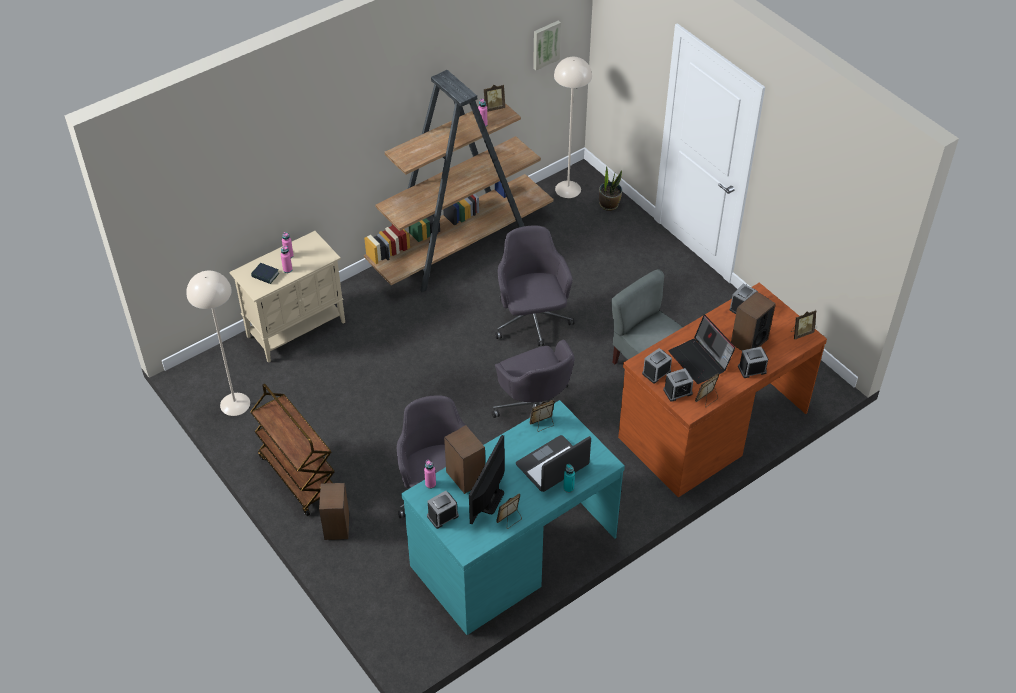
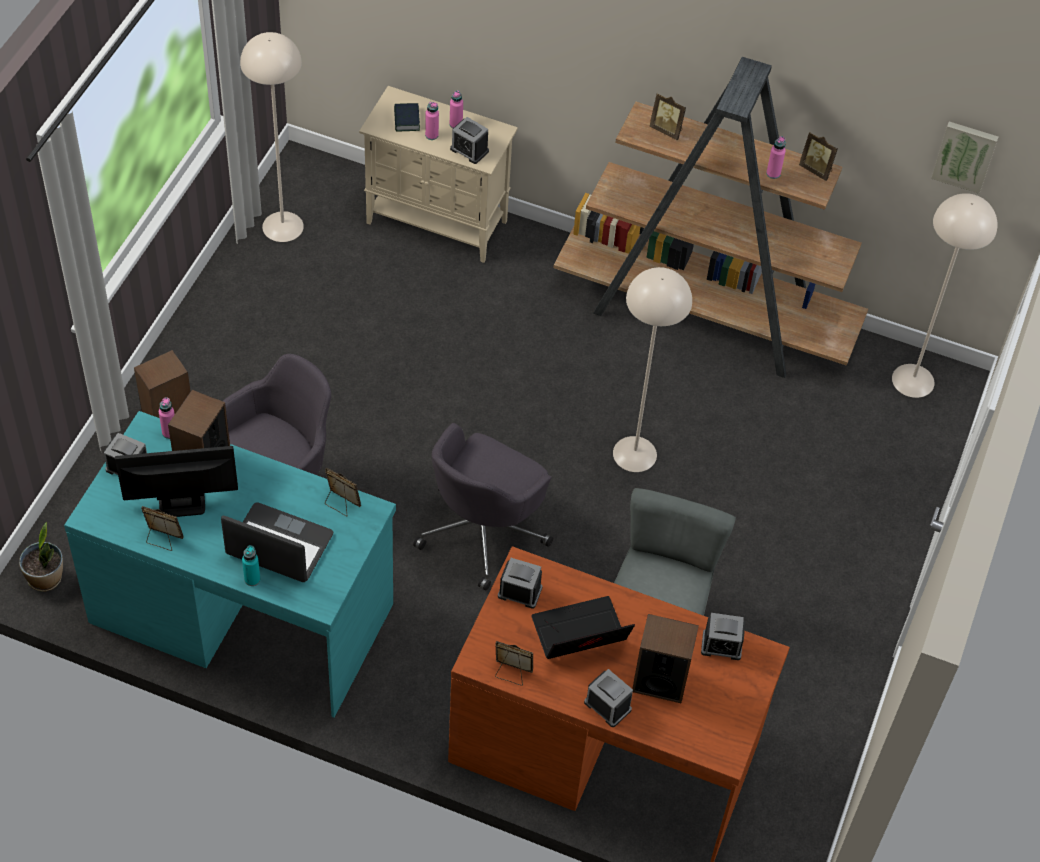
camera: 55 degrees right, 5 degrees up
(298, 476) = (216, 340): brown cart -> none
(532, 321) = (635, 454): grey office chair -> beige floor lamp
(609, 204) = (924, 441): potted plant -> potted plant (46, 578)
(677, 391) = (502, 632): alarm clock -> alarm clock (469, 150)
(700, 360) = (579, 635): laptop -> laptop turned 45 degrees clockwise
(801, 333) = (725, 741): picture frame -> picture frame (667, 130)

